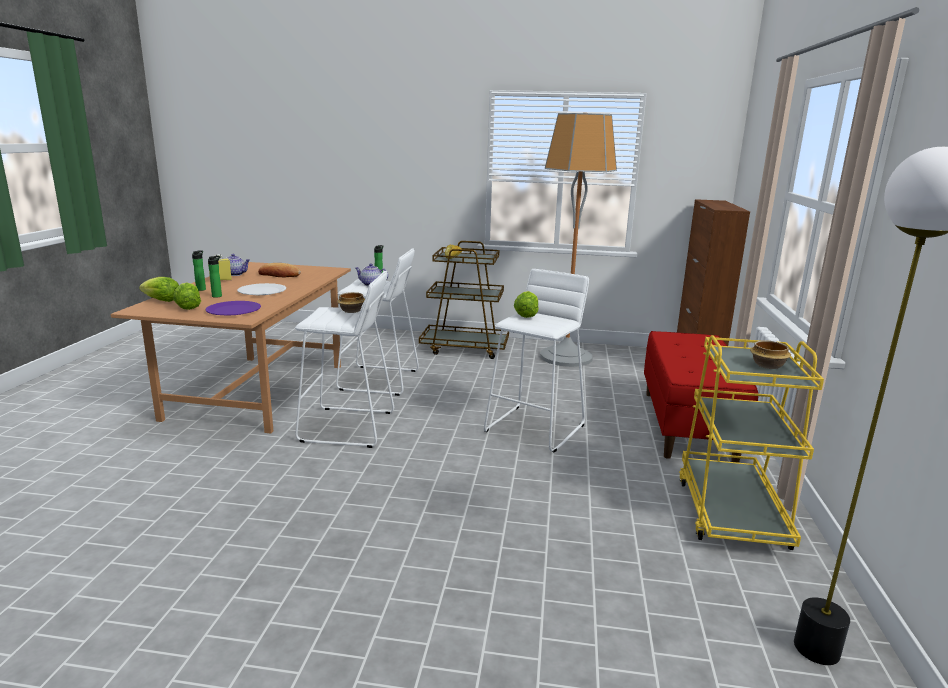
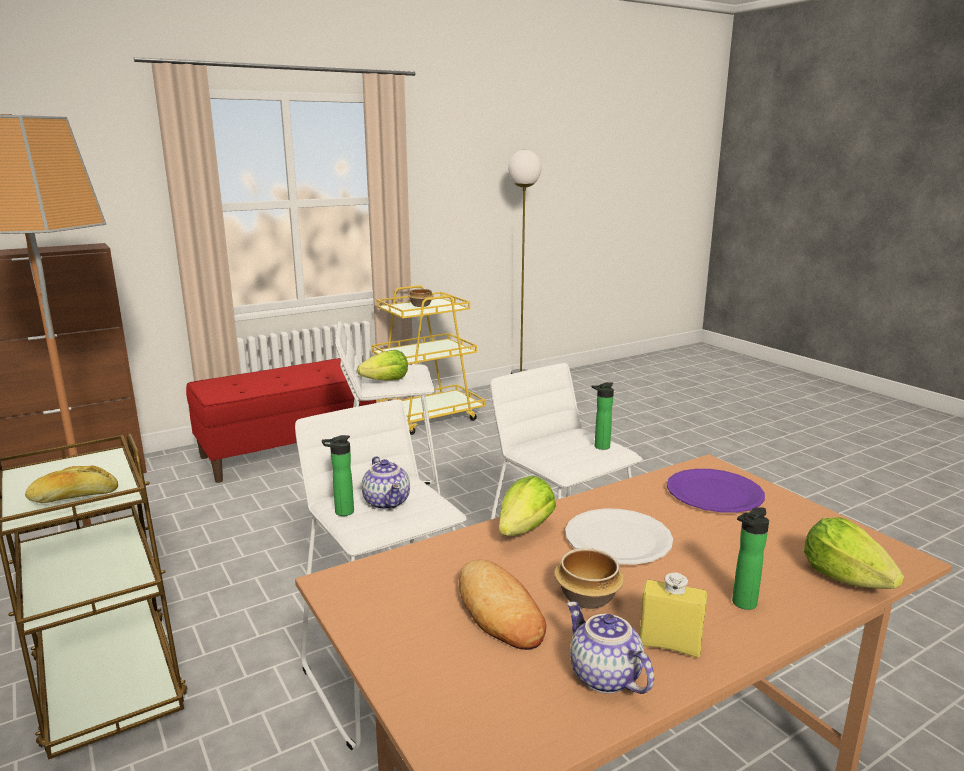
camera: 130 degrees left, 0 degrees up
(188, 307) = (791, 531): lettuce -> lettuce (525, 530)
(218, 296) = (718, 554): bottle -> bottle (600, 447)
(352, 311) = (540, 447): bowl -> bowl (587, 596)

